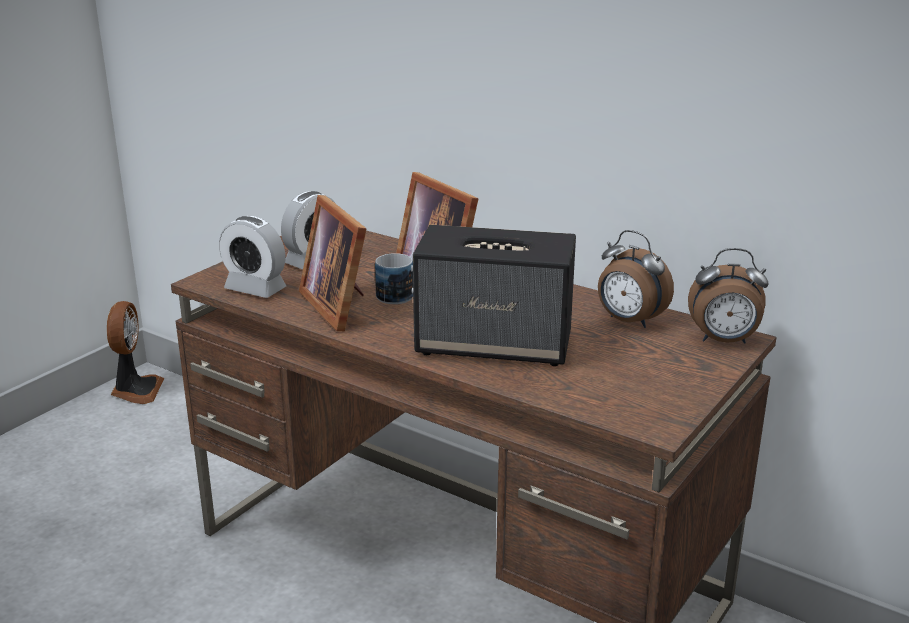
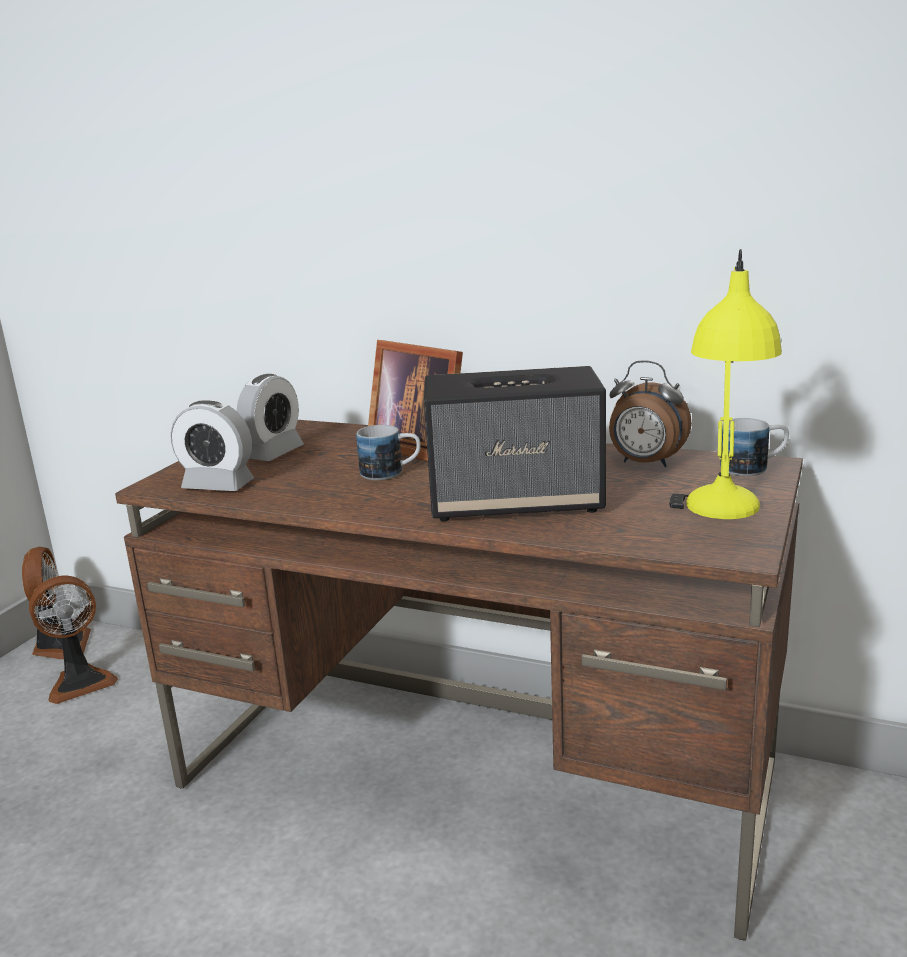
camera: 10 degrees left, 5 degrees down
(146, 427) = (80, 682): none -> fan
(340, 305) = (323, 488): picture frame -> none
(659, 391) = (721, 520): none -> yellow table lamp
(723, 341) = (753, 468): alarm clock -> mug

